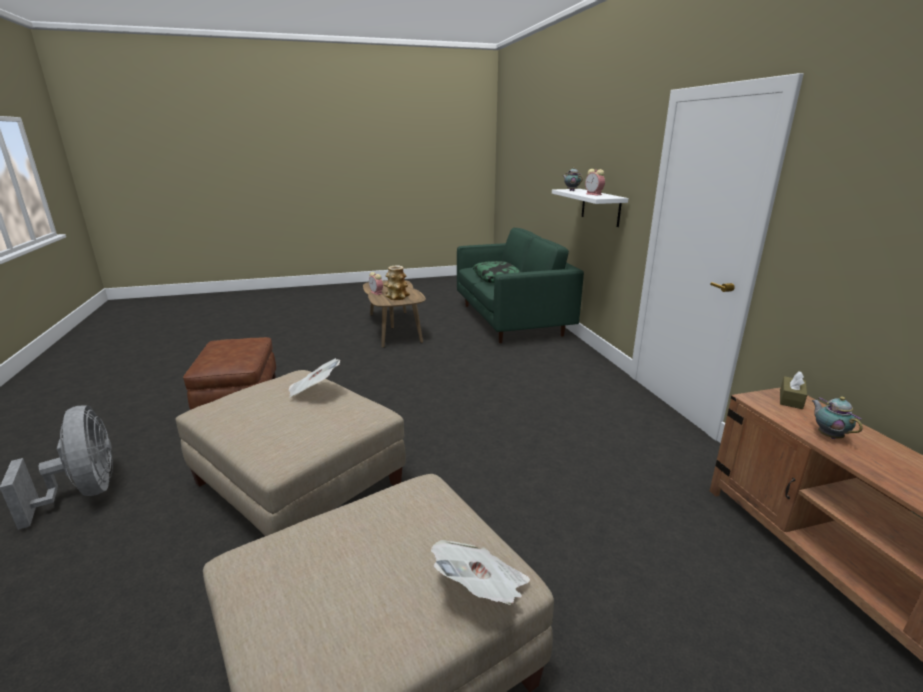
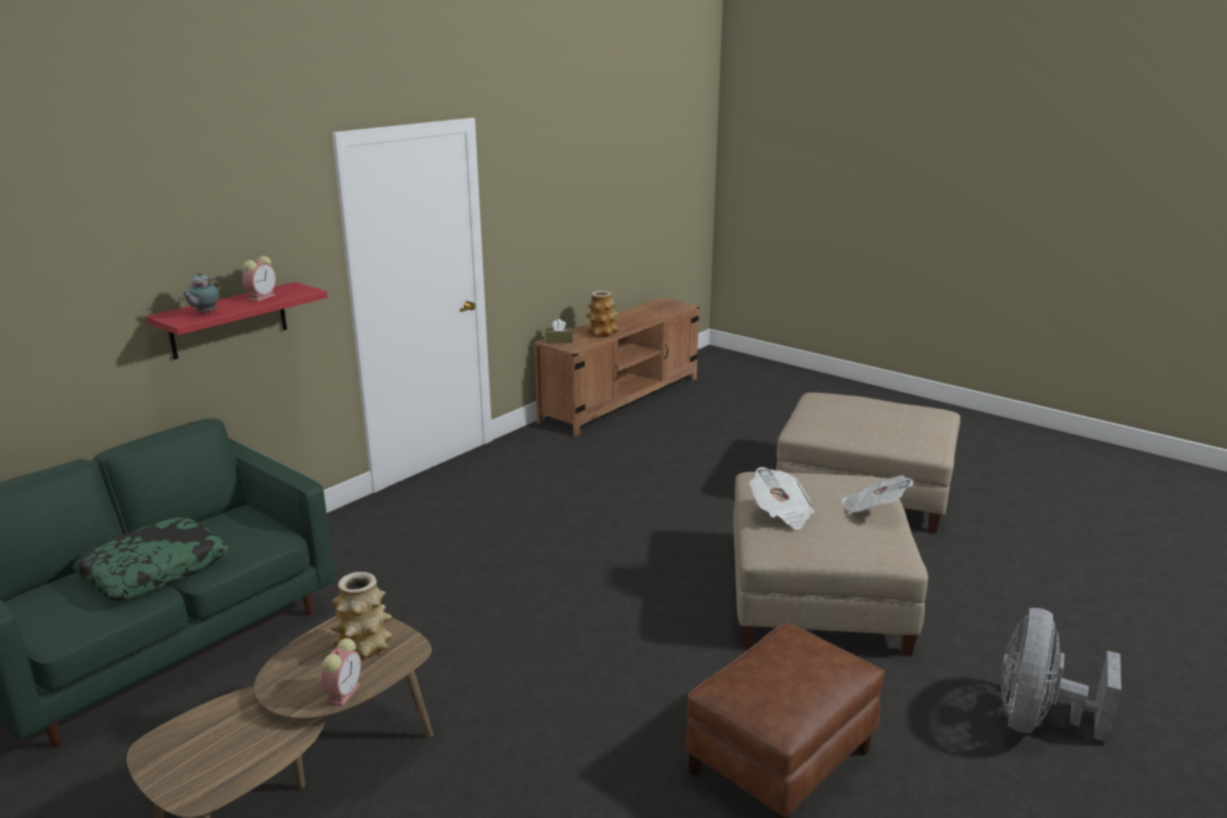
camera: 125 degrees left, 0 degrees up
(482, 589) = (835, 397): newspaper -> newspaper (872, 510)
(600, 207) = (228, 320): white shelf -> red shelf
(828, 436) = (602, 333): teapot -> vase

